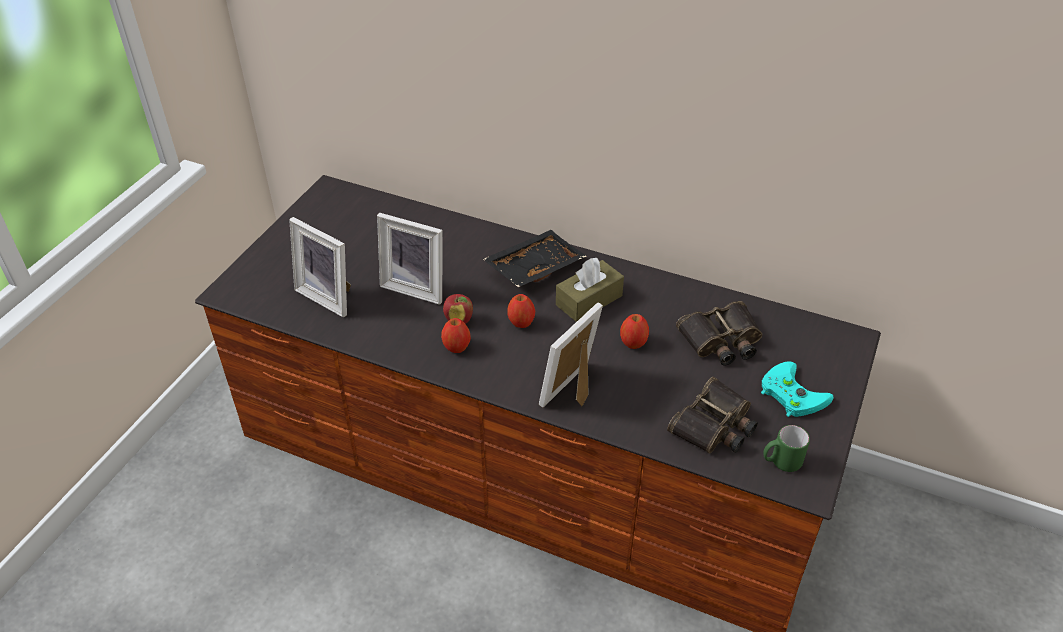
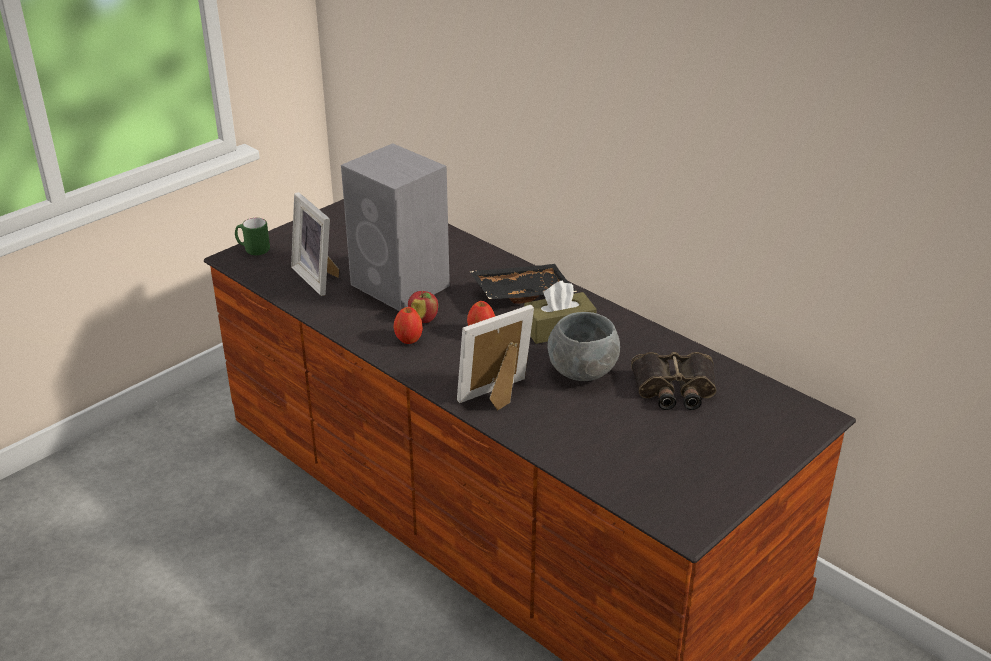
camera: 20 degrees right, 10 degrees down
(416, 286) = (401, 286): picture frame -> grey speaker
(633, 343) = (581, 372): apple -> grey bowl
(715, 426) = (621, 456): binoculars -> none
(781, 462) = (671, 501): green mug -> green mug (253, 250)
(790, 393) = (718, 447): turquoise game controller -> none

